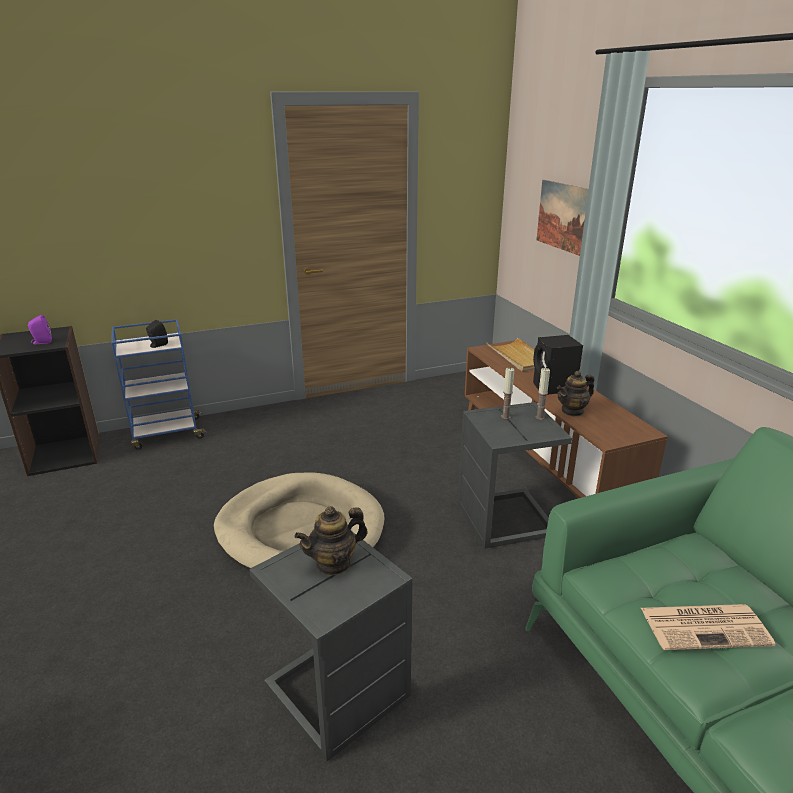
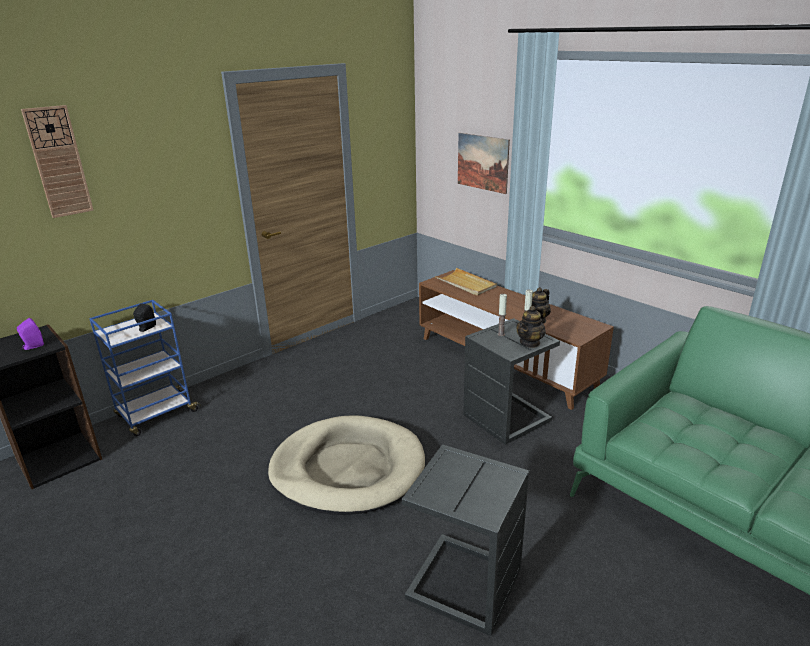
camera: 20 degrees left, 0 degrees up
(93, 170) = (58, 162): none -> wall clock
(333, 563) = (464, 476): teapot -> teapot (530, 343)
(554, 387) = (510, 304): black speaker -> none
(706, 626) = (720, 451): newspaper -> none

